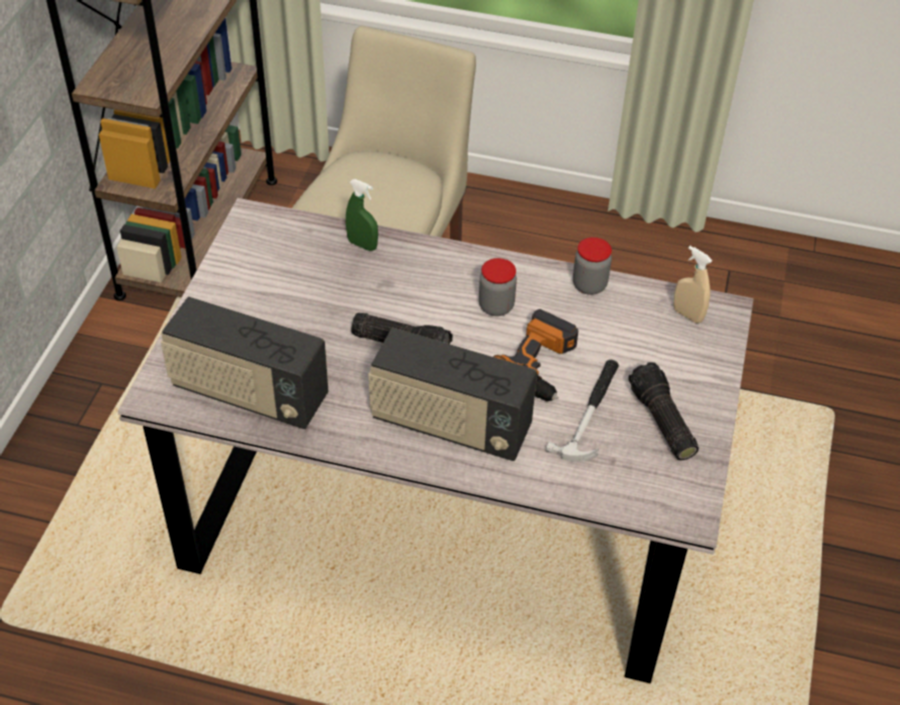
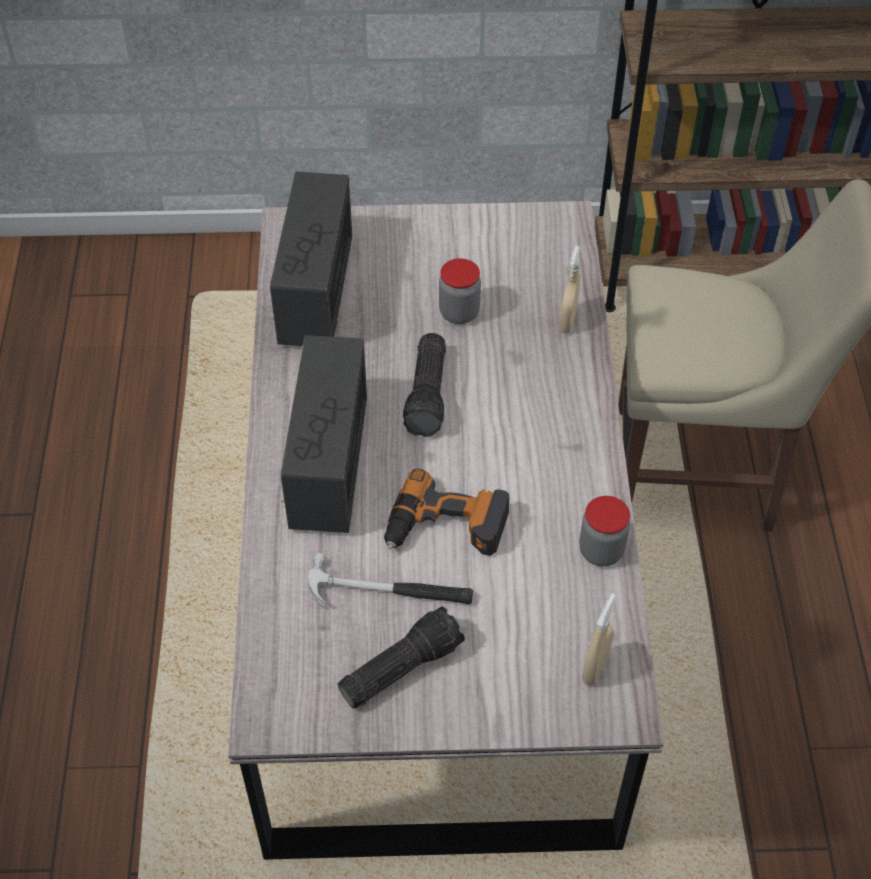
camera: 75 degrees right, 5 degrees up
(362, 245) = (567, 321): green spray bottle -> beige spray bottle
(496, 306) = (523, 465): jar -> jar (459, 312)

